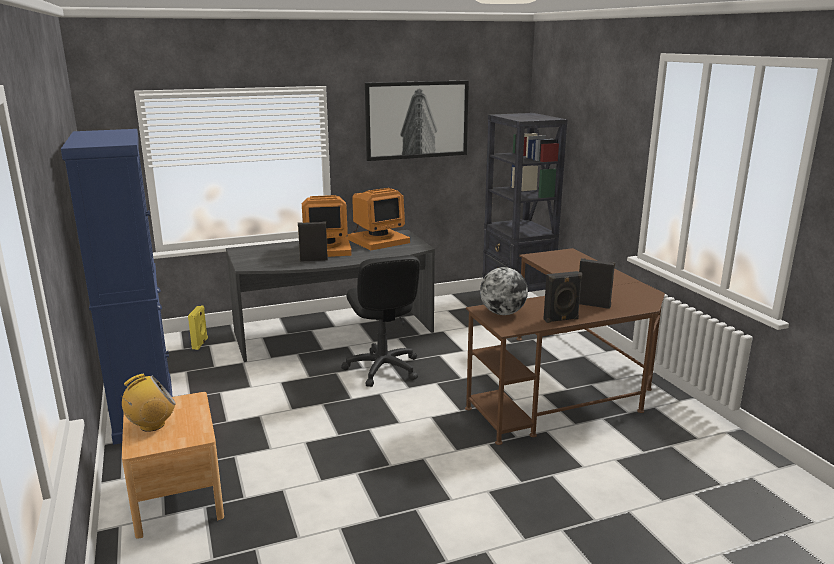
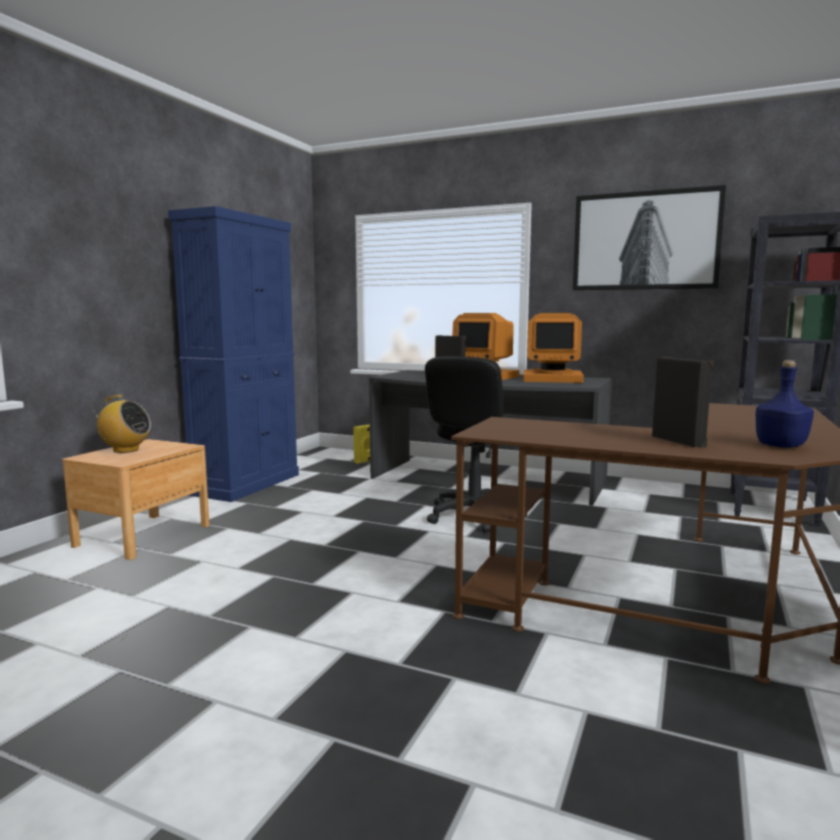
camera: 45 degrees right, 10 degrees down
(502, 313) = (517, 425): globe -> none
(561, 319) = (579, 441): black speaker -> none
(628, 295) = (779, 445): none -> blue bottle

